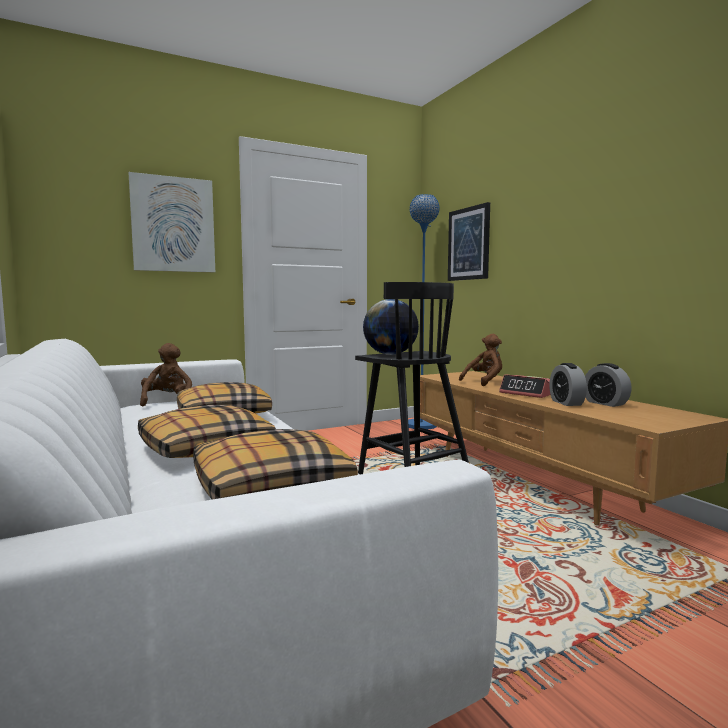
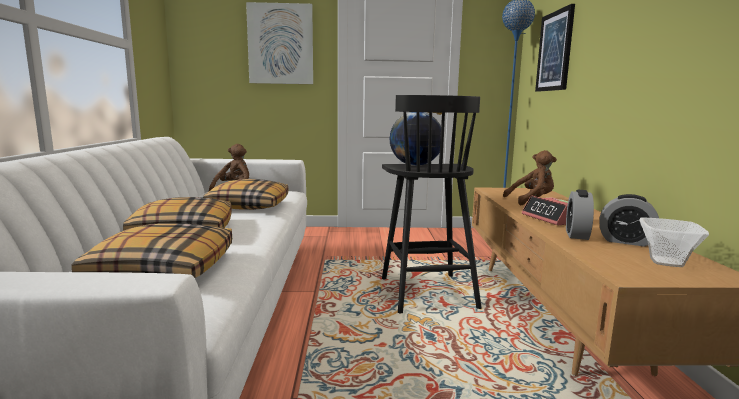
camera: 25 degrees right, 5 degrees up
(605, 403) = (625, 241): alarm clock -> alarm clock turned 60 degrees counterclockwise
(653, 413) = (665, 262): none -> bowl

